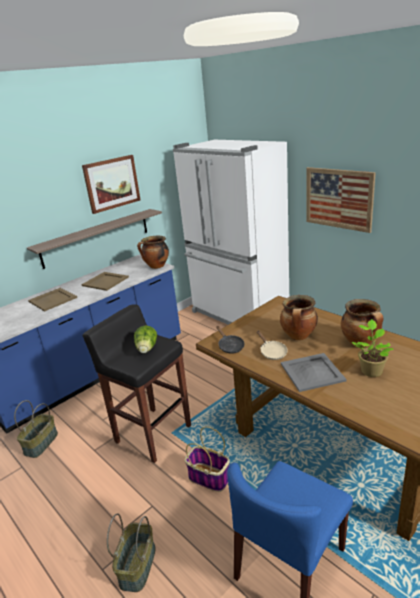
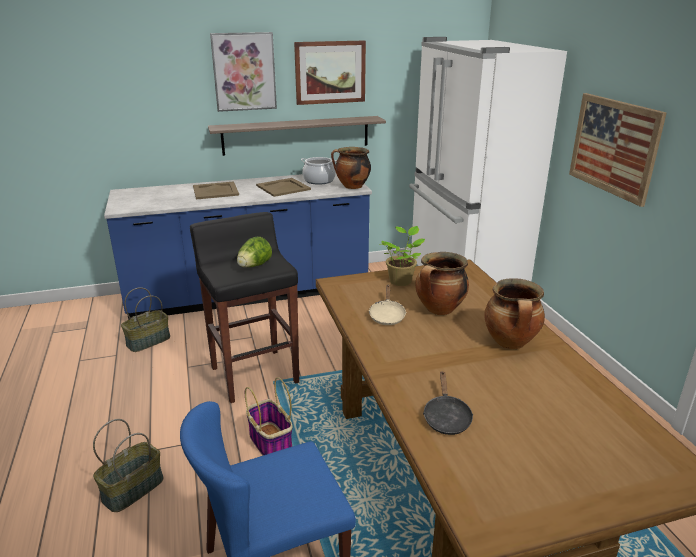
camera: 25 degrees right, 0 degrees up
(47, 196) = (244, 72): none -> picture
(126, 268) = (319, 180): none -> cooking pot
(230, 346) = (347, 293): black frying pan -> black frying pan (446, 417)
(312, 372) = (407, 352): grey tray -> none
(371, 370) = (485, 377): potted plant -> potted plant (401, 280)

